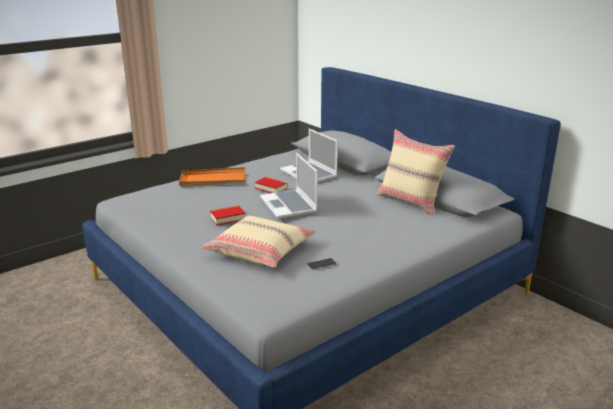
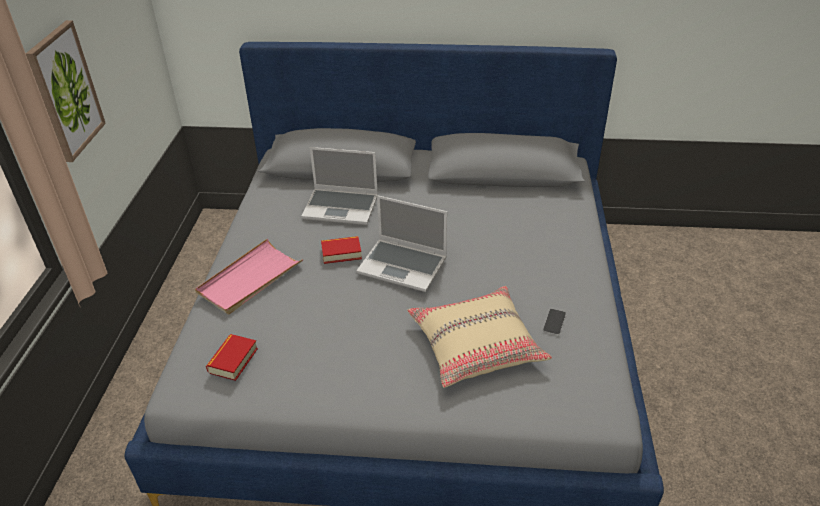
camera: 45 degrees left, 15 degrees up
(190, 49) = (65, 91): none -> picture
(213, 180) = (250, 279): orange tray -> pink tray
(228, 218) = (373, 326): book -> book (233, 360)
(411, 202) = (493, 192): beige pillow -> none

